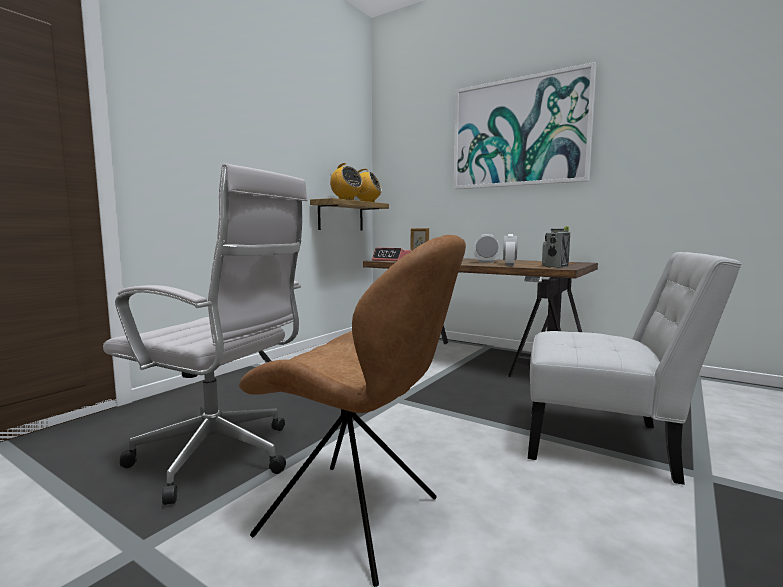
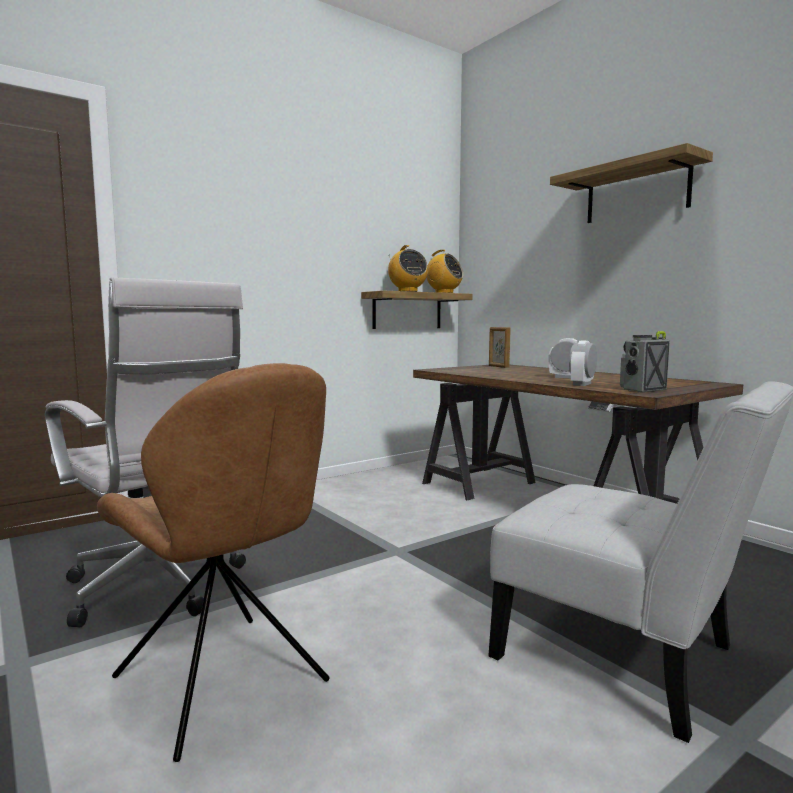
camera: 20 degrees right, 0 degrees up
(392, 260) = (449, 370): alarm clock -> none
(519, 133) = (636, 192): picture -> shelf

